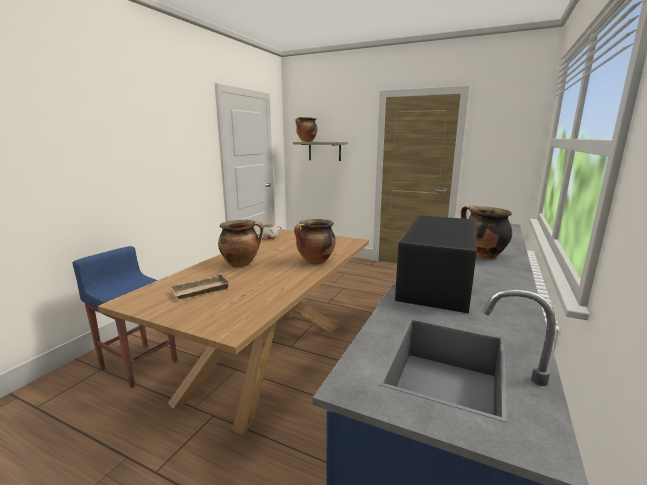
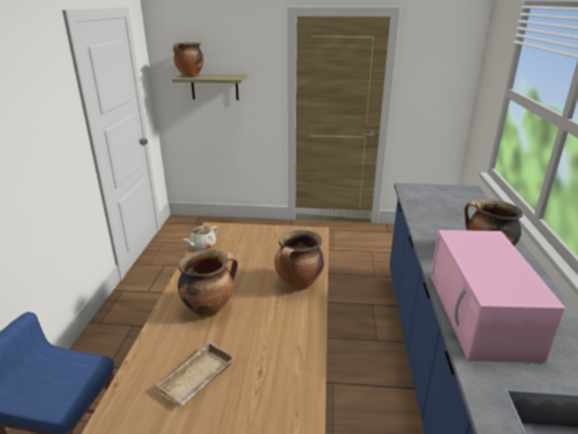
camera: 20 degrees left, 10 degrees up
(437, 282) = (481, 315): black microwave -> pink microwave

